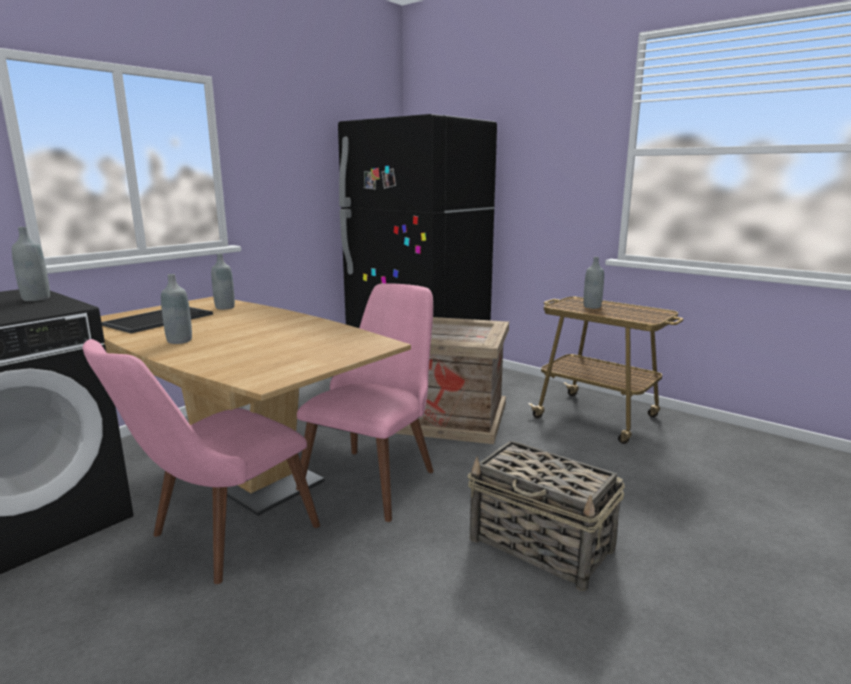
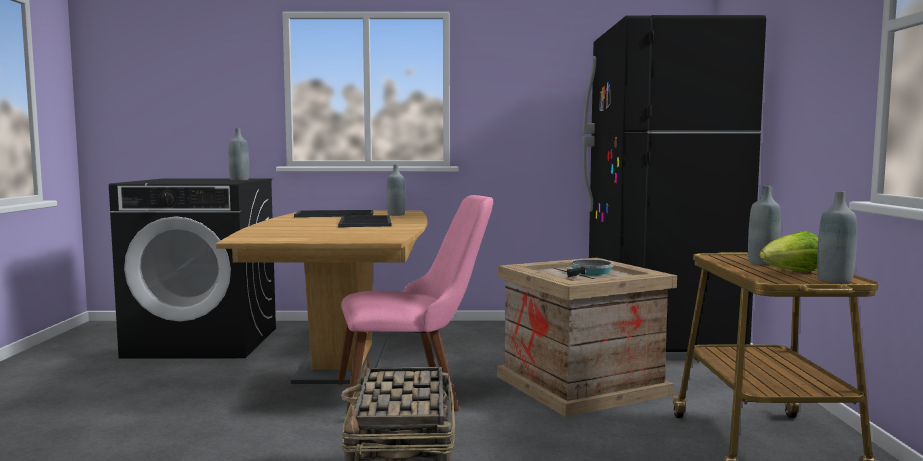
camera: 50 degrees right, 10 degrees down
(179, 341) = (296, 222): grey bottle -> grey bottle (834, 280)
(218, 539) = (248, 385): pink chair -> none
(251, 324) = (367, 222): none -> tray
(453, 331) = (590, 273): none -> frying pan
(627, 312) = (791, 273): none -> lettuce

